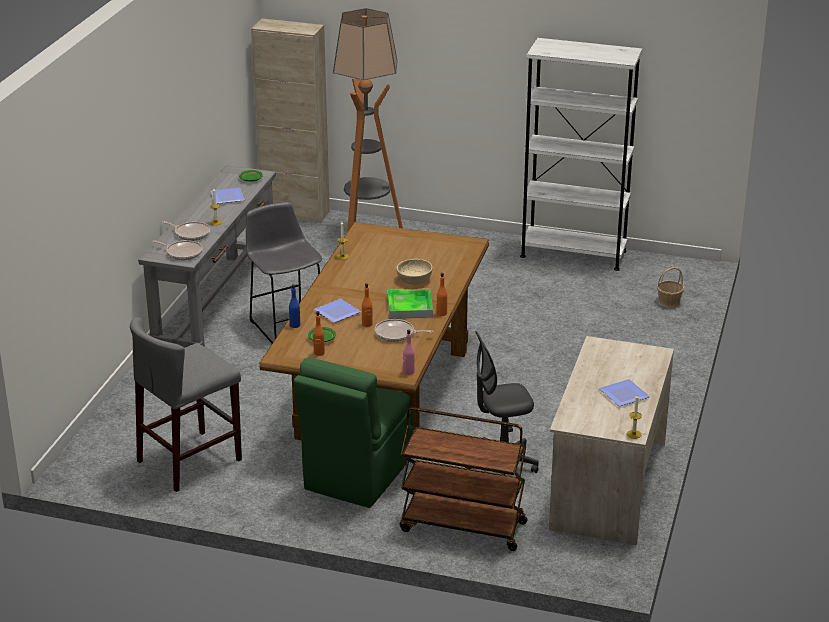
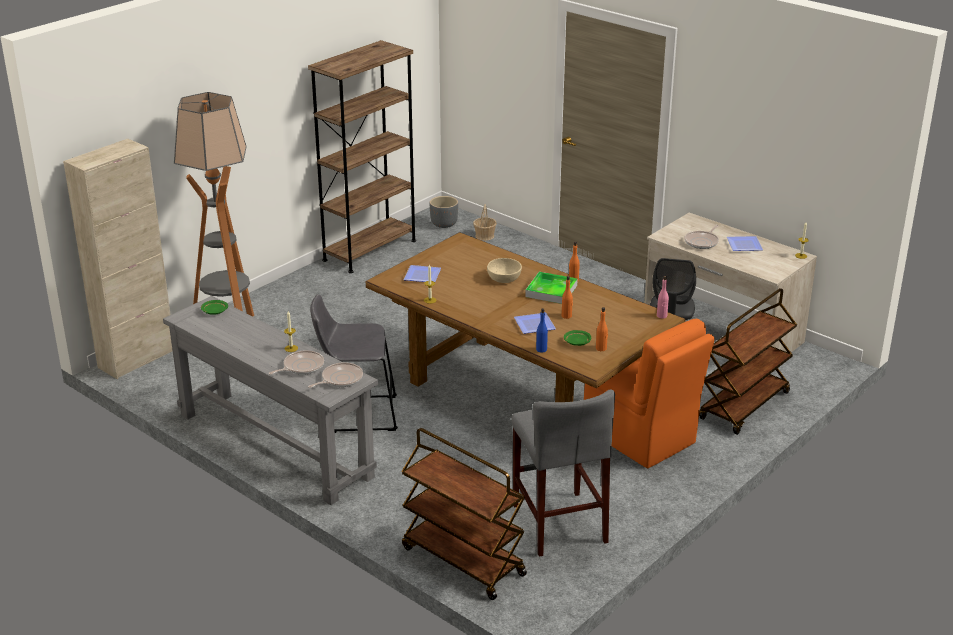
camera: 65 degrees left, 0 degrees up
(111, 426) = (462, 561): none -> brown cart
(228, 197) = (240, 331): plate -> plate (421, 275)
(356, 475) = (641, 437): green chair -> orange chair
(396, 334) = (594, 307): frying pan -> frying pan (702, 242)
(573, 254) = (369, 250): white bookcase -> brown bookcase
(669, 275) = (444, 224): none -> grey planter

